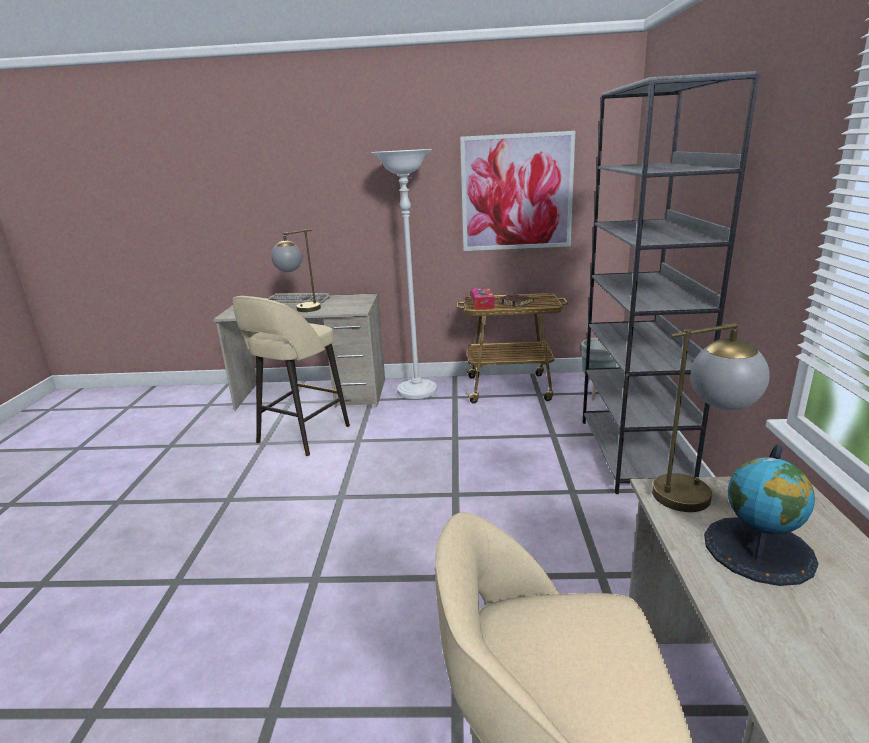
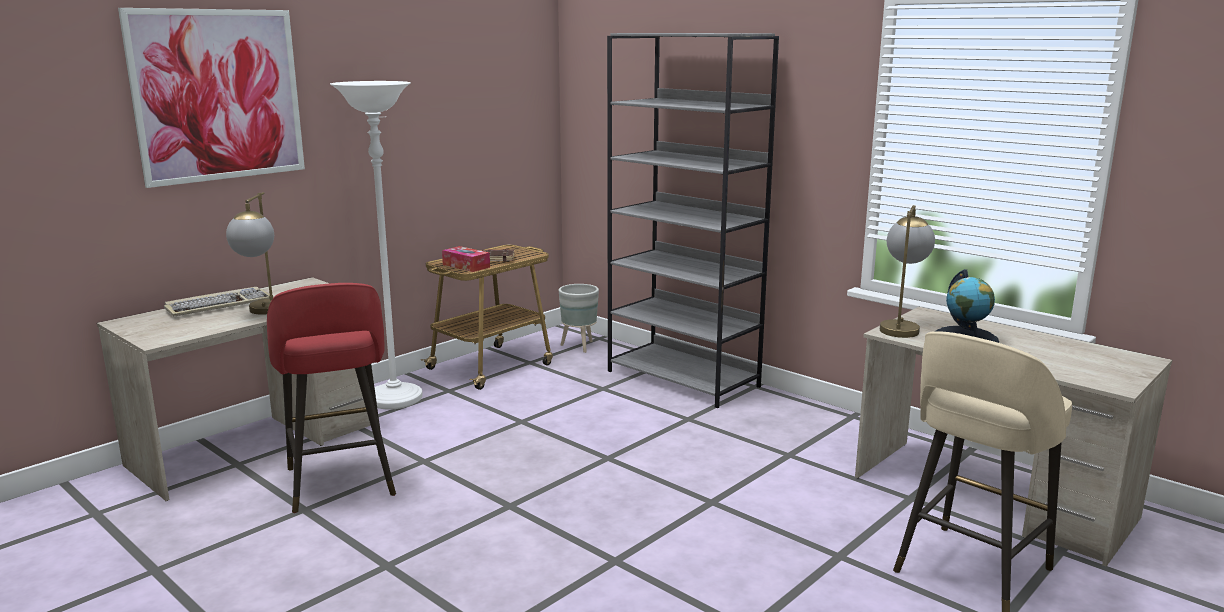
camera: 50 degrees left, 5 degrees down
(301, 435) = (340, 484): beige stool -> red stool
(516, 193) = (461, 131): picture -> picture (218, 95)

